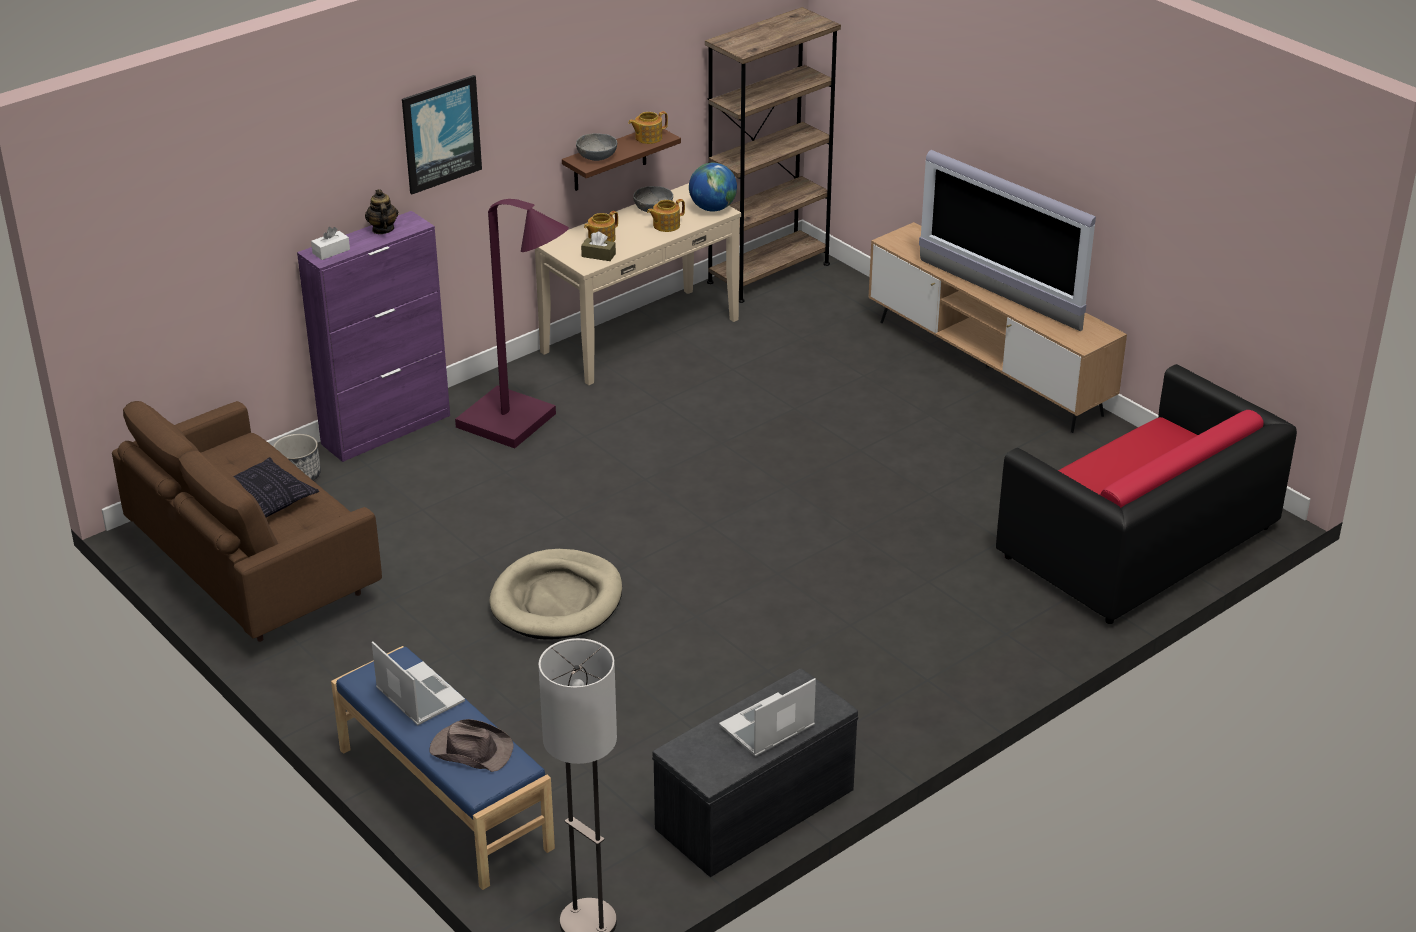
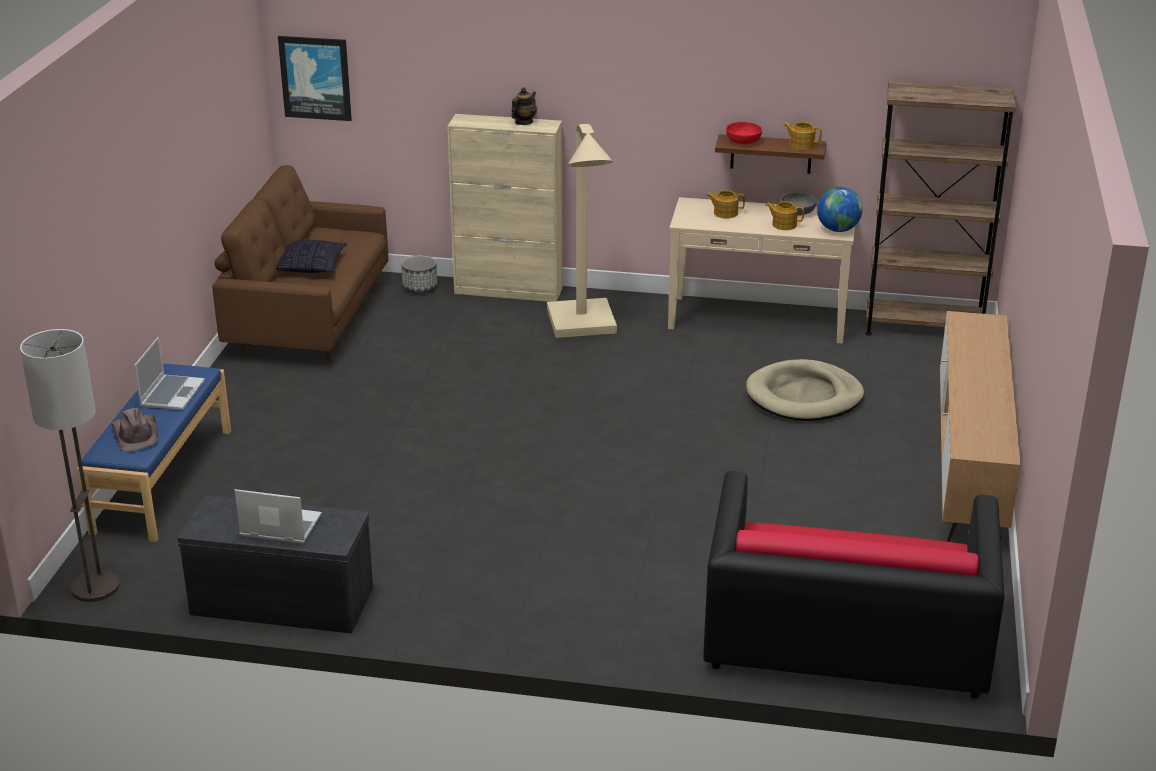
camera: 50 degrees right, 5 degrees down
(331, 251) = (472, 120): white tissue box -> none
(387, 429) = (509, 290): purple cabinet -> beige cabinet
(441, 133) = (599, 66): picture -> picture (315, 78)
(518, 424) = (583, 327): purple floor lamp -> beige floor lamp
(557, 600) = (413, 426): beige dog bed -> beige dog bed (804, 396)
(597, 157) = (743, 142): grey bowl -> red bowl
(598, 255) = (703, 221): brown tissue box -> none
(998, 295) = (968, 388): television -> none

